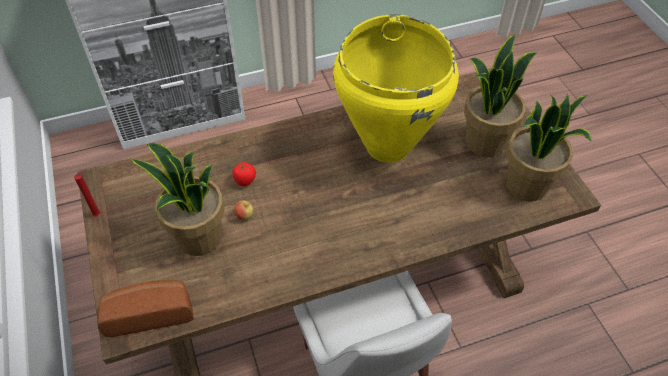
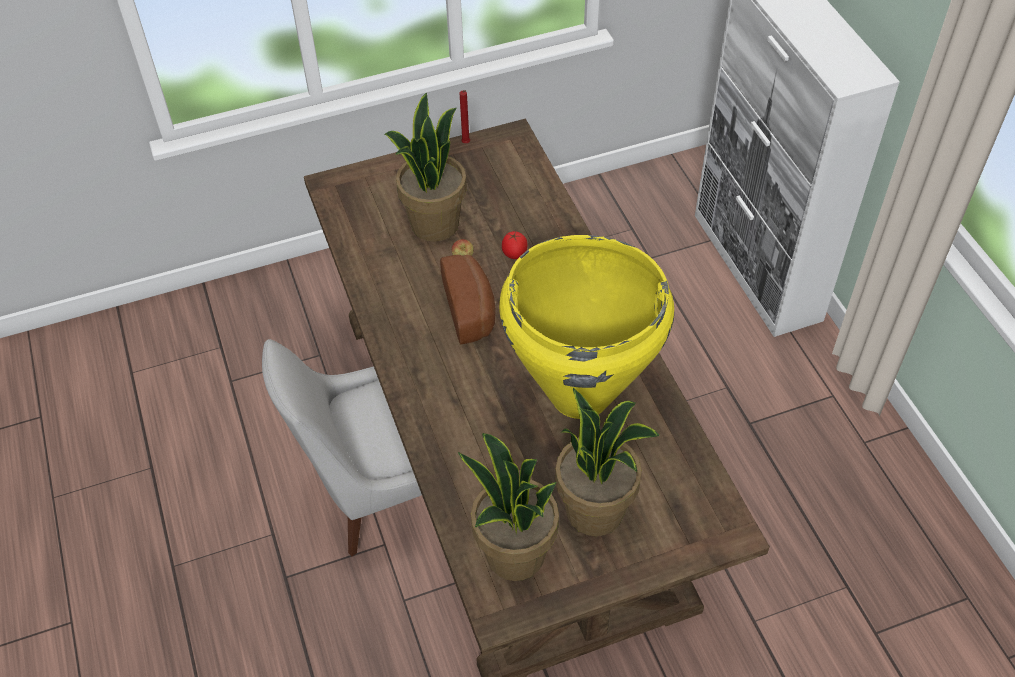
camera: 90 degrees right, 0 degrees up
(149, 312) = (348, 199): bread -> bread (471, 309)

